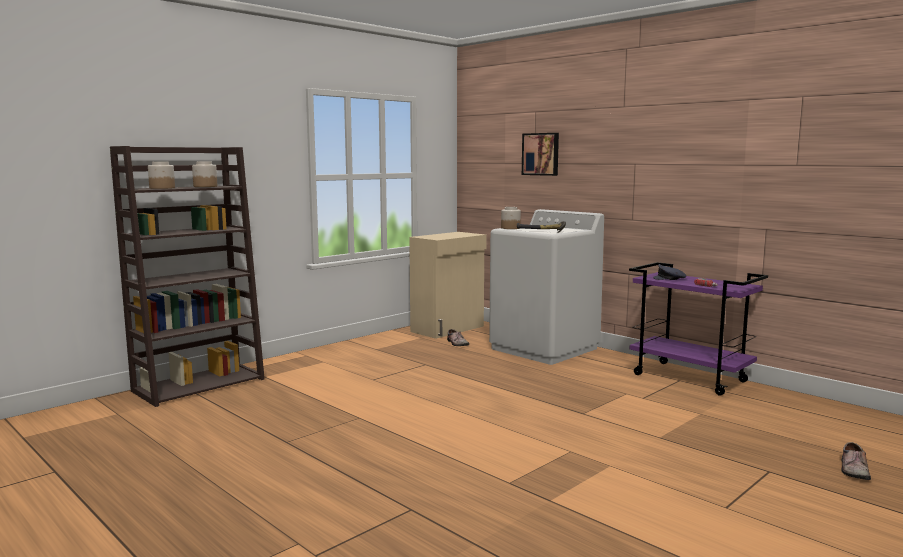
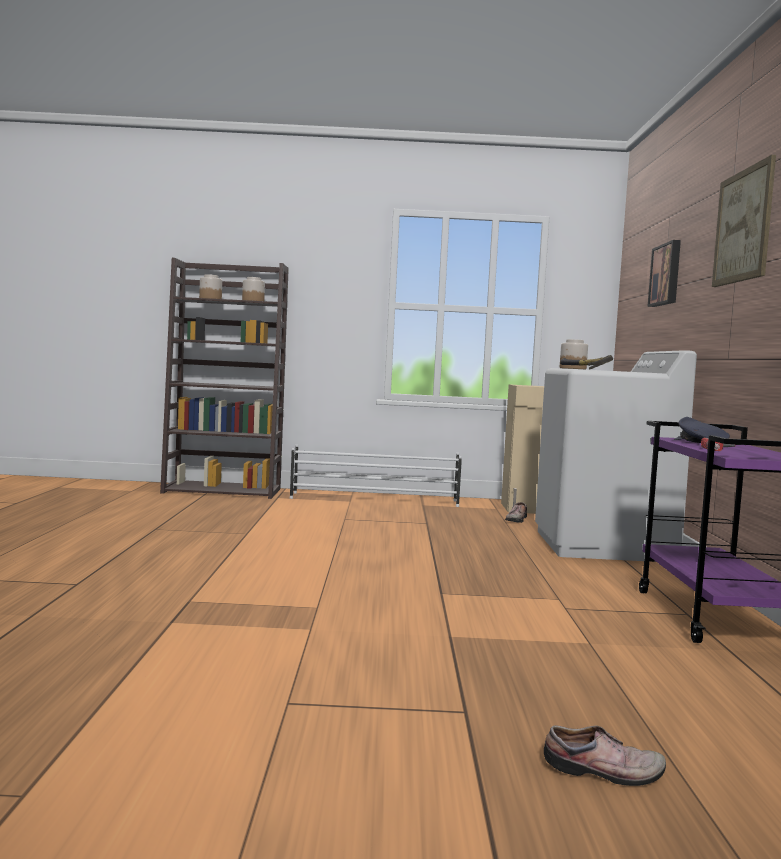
camera: 45 degrees right, 5 degrees down
(334, 354) = (375, 499): none -> white shoe rack
(644, 138) = (743, 226): none -> picture
(852, 470) = (604, 772): shoe -> shoe turned 150 degrees counterclockwise

